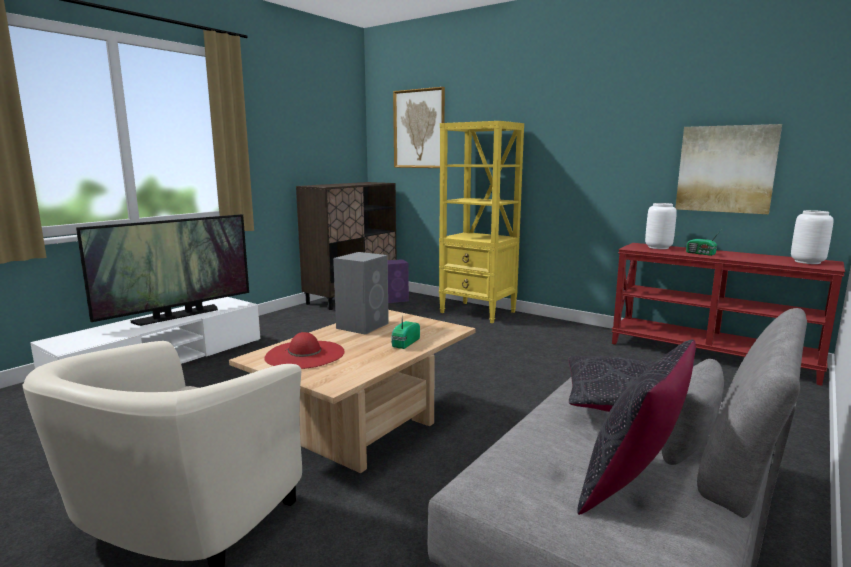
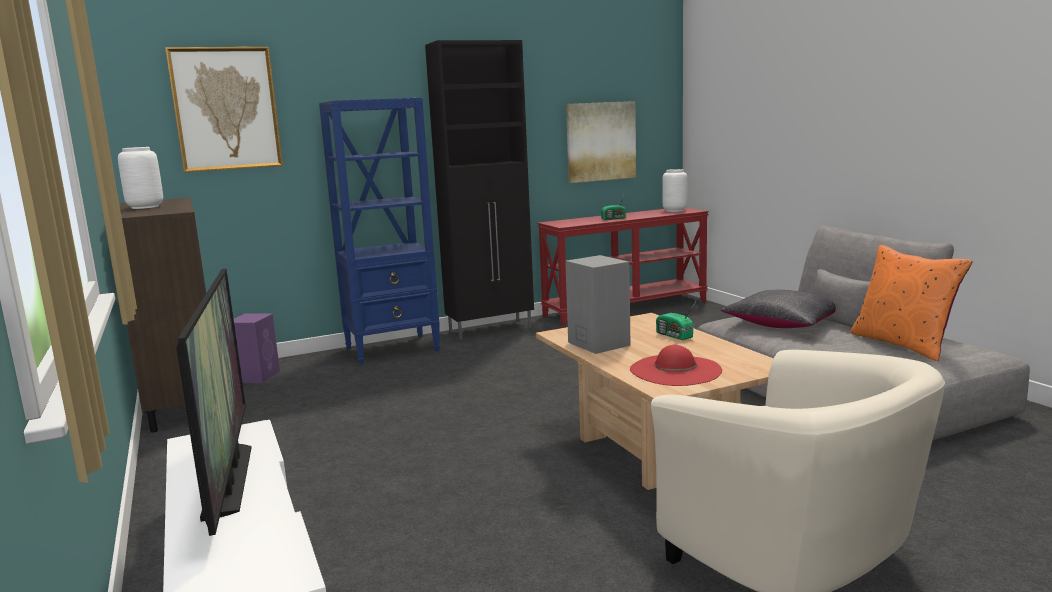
camera: 60 degrees left, 0 degrees up
(478, 312) = (393, 349): yellow bookcase -> blue bookcase
(561, 325) = (491, 329): none -> black cabinet
(632, 484) = (903, 344): black pillow -> orange pillow
(657, 247) = (572, 221): white vase -> white vase (144, 207)

